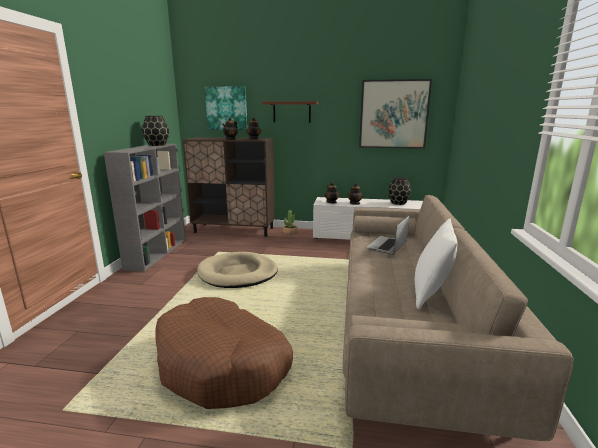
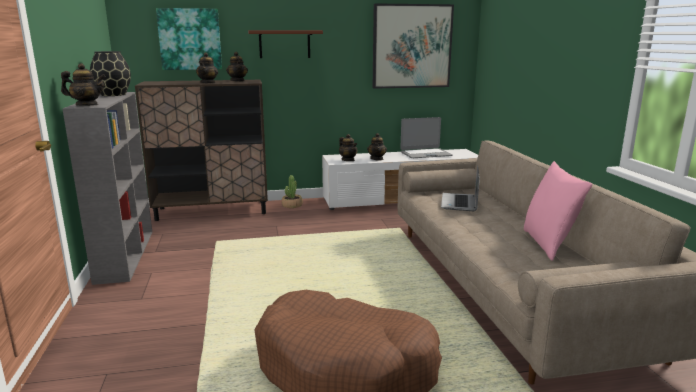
camera: 20 degrees left, 0 degrees up
(121, 151) = (87, 105): none -> teapot
(238, 273) = (269, 264): beige dog bed -> none
(398, 203) = (425, 154): black vase -> laptop
(431, 293) = (548, 244): white pillow -> pink pillow

